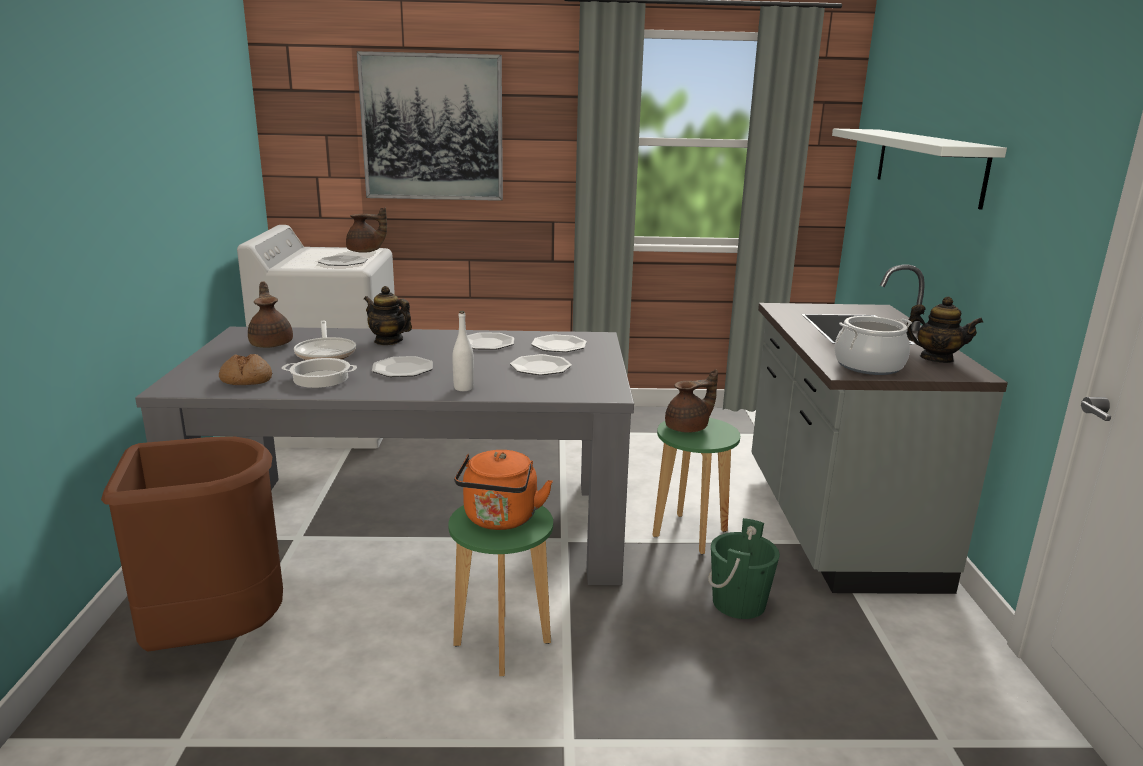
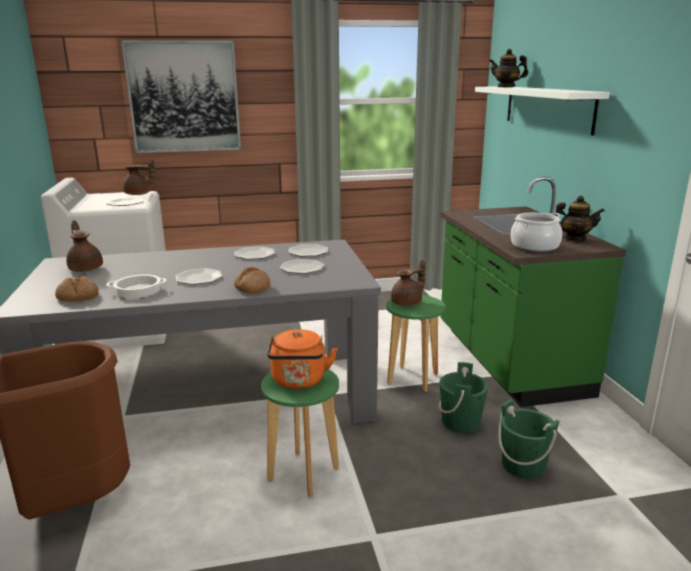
camera: 10 degrees left, 0 degrees up
(326, 353) = (133, 271): frying pan -> none
(388, 341) = (178, 259): teapot -> teapot (506, 87)
(463, 388) = (252, 287): white bottle -> bread
(810, 676) = (523, 465): none -> green bucket
(835, 524) = (508, 361): grey counter -> green counter

